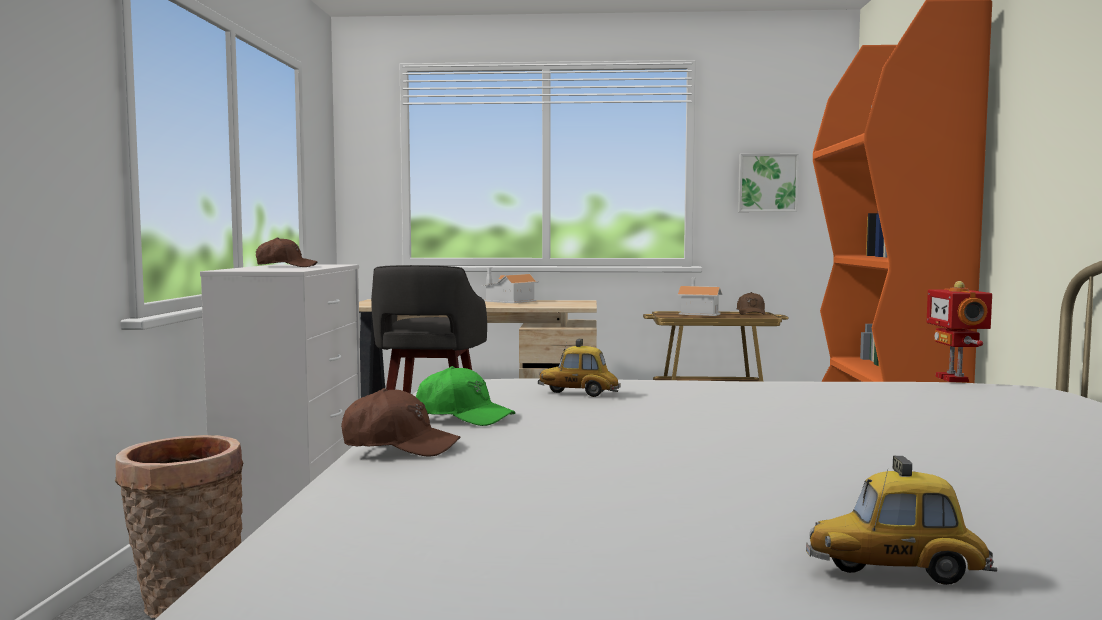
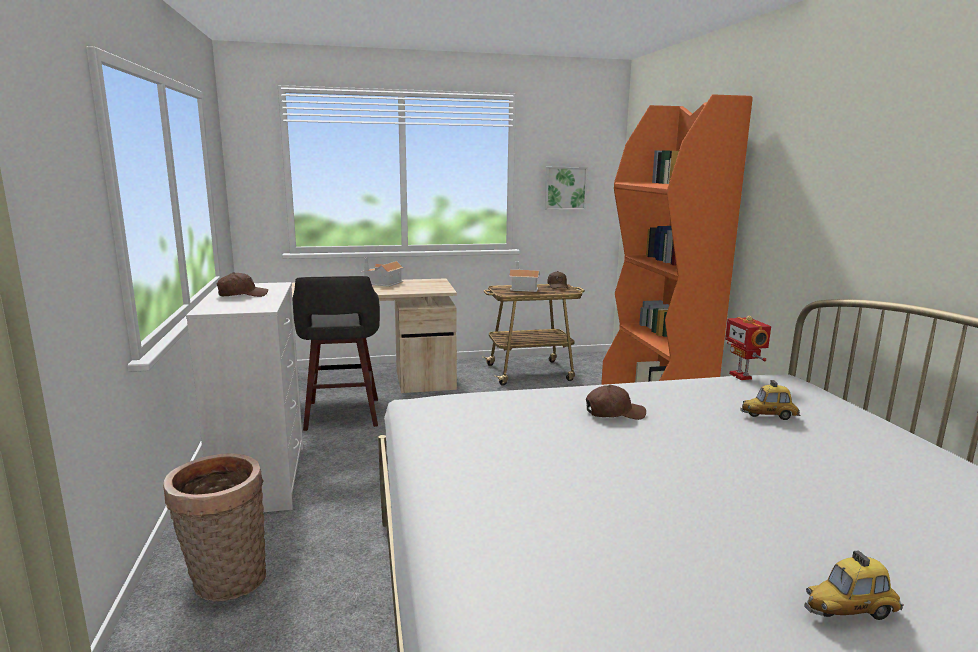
camera: 15 degrees left, 10 degrees up
(400, 446) = (465, 507): brown cap -> brown cap (614, 413)
(464, 416) = (477, 460): green cap -> none
(578, 393) = (530, 419): toy car -> toy car (768, 416)

